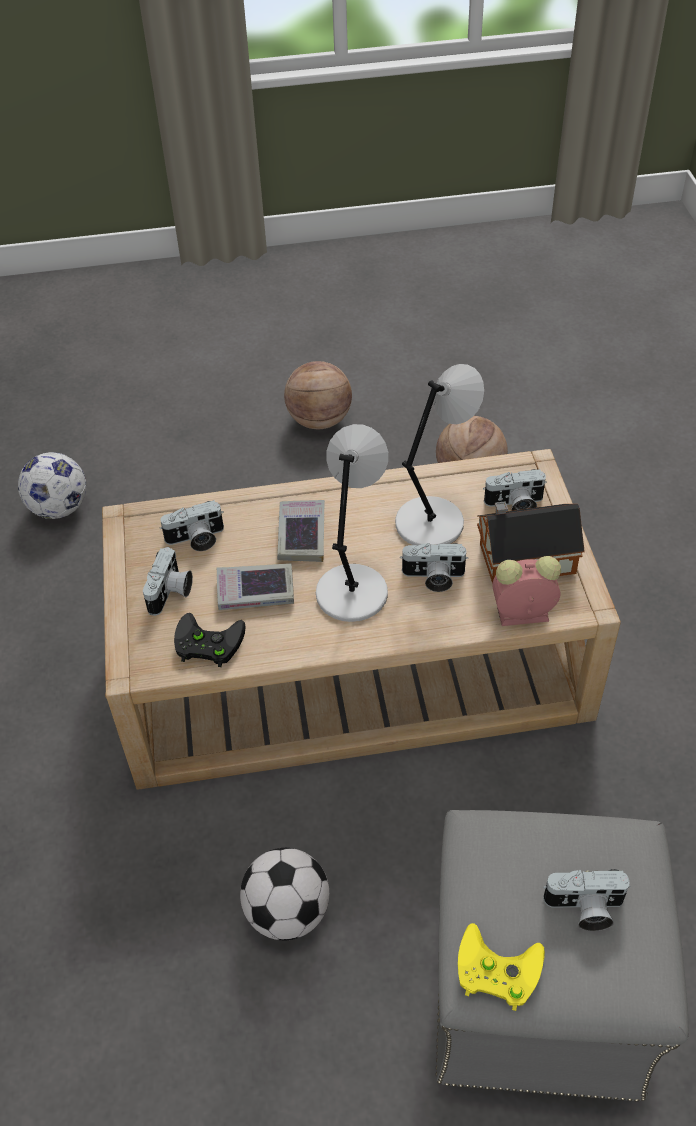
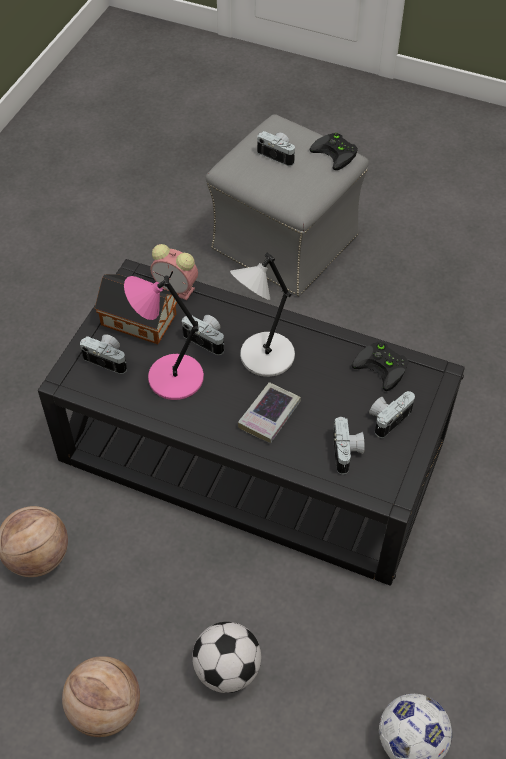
camera: 150 degrees left, 5 degrees up
(196, 539) = (347, 452): camera -> camera turned 75 degrees clockwise
(255, 591) = (329, 389): book -> none
(287, 912) = (387, 330): football -> football (227, 669)
(351, 659) = (251, 451): beige coffee table -> black coffee table
(432, 521) = (172, 378): grey table lamp -> pink table lamp
(494, 971) = (337, 153): yellow game controller -> black game controller

